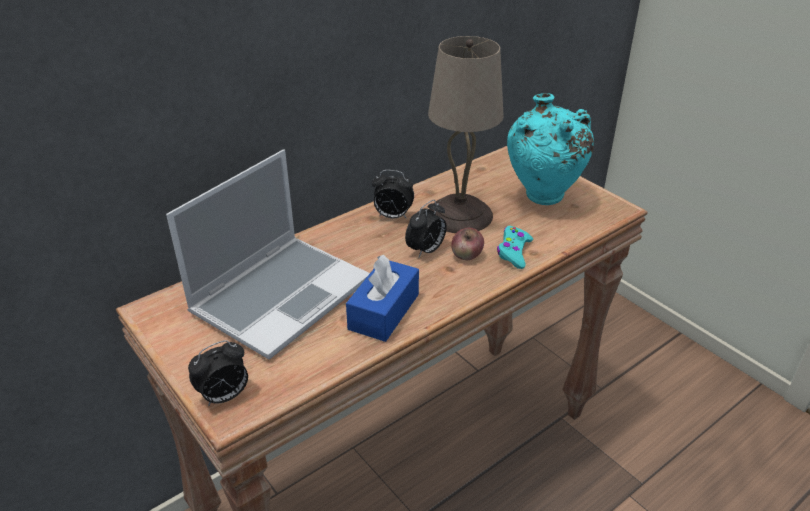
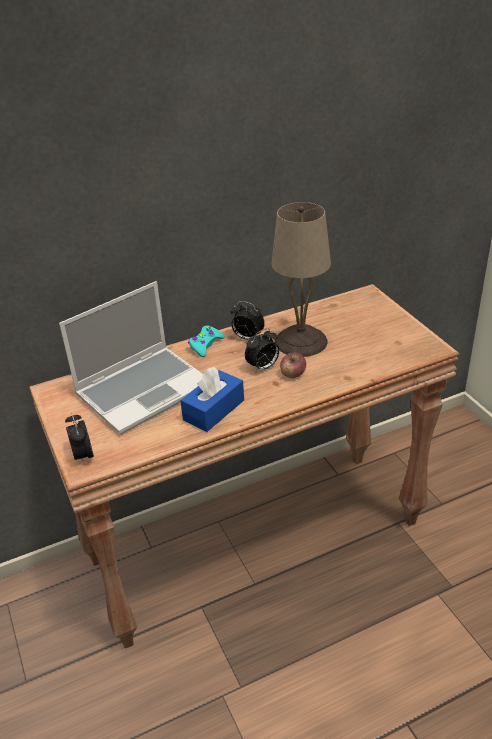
camera: 15 degrees right, 0 degrees up
(224, 396) = (83, 456): alarm clock -> alarm clock turned 90 degrees clockwise
(514, 252) = (331, 375): turquoise game controller -> turquoise game controller (205, 345)
(542, 199) = (373, 335): turquoise vase -> none

